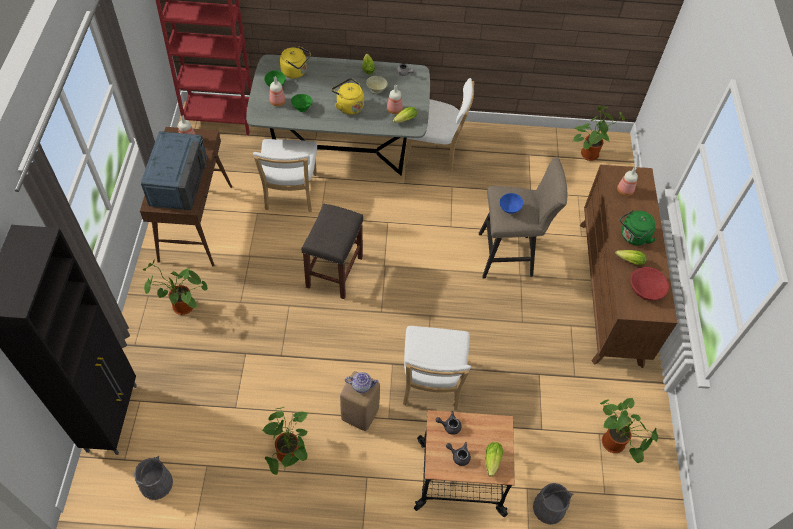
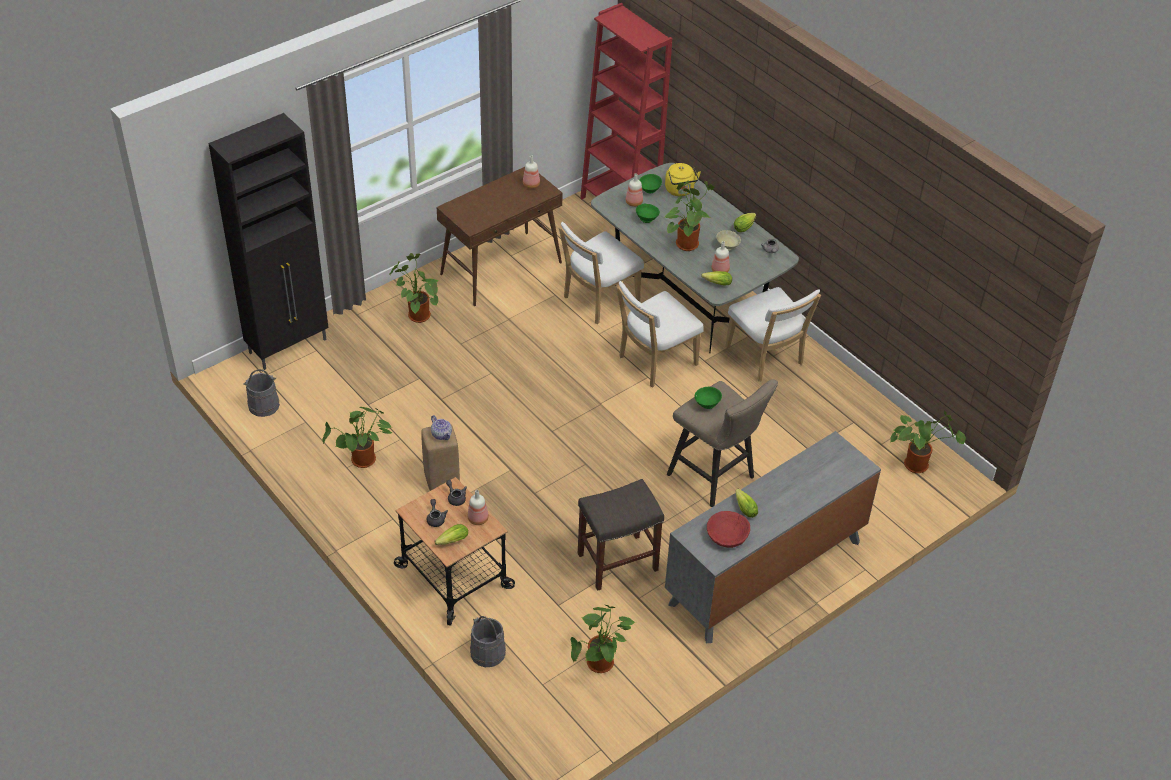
camera: 50 degrees right, 10 degrees down
(178, 181) = (487, 206): blue microwave -> none
(334, 273) = (554, 378): grey stool -> grey stool (617, 563)
(348, 106) = (686, 243): yellow kettle -> potted plant
(431, 385) = (518, 506): white chair -> white chair (654, 362)
(509, 209) = (707, 404): blue bowl -> green bowl
(610, 291) = (765, 573): brown dresser -> grey dresser
(624, 190) = (825, 463): bottle -> bottle (478, 518)
(633, 237) = (776, 497): green kettle -> none

